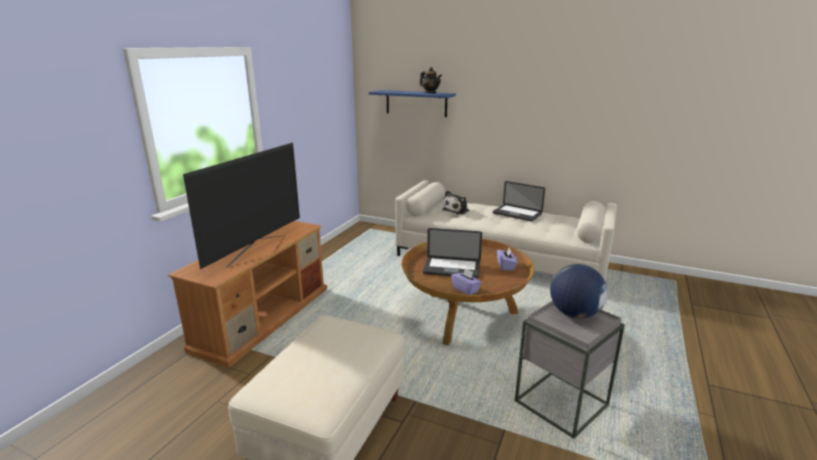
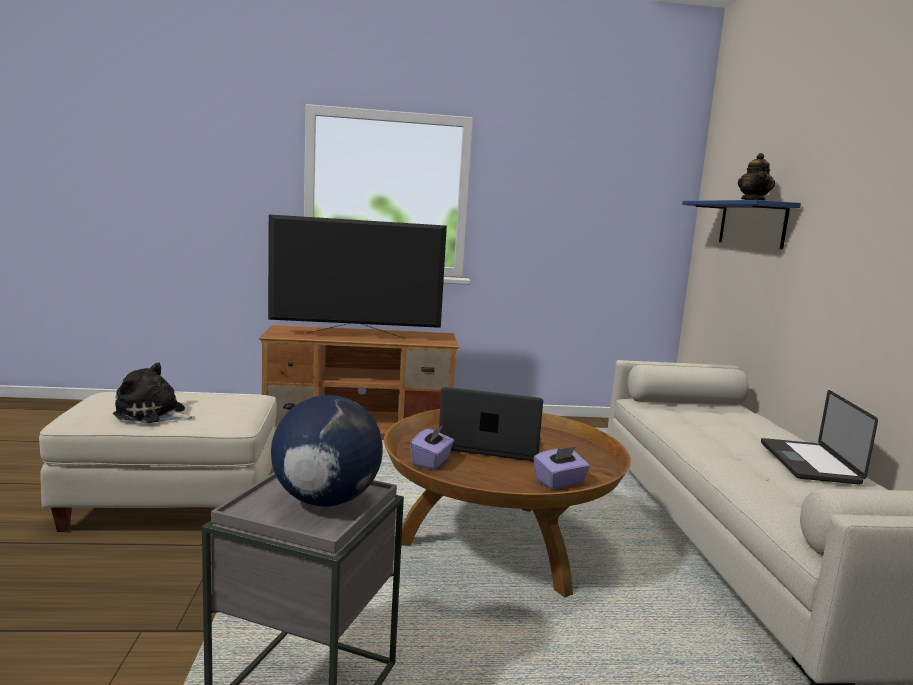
camera: 60 degrees right, 10 degrees down
(452, 269) = (490, 446): laptop -> laptop turned 120 degrees clockwise
(457, 210) = (717, 420): plush toy -> plush toy (153, 414)

